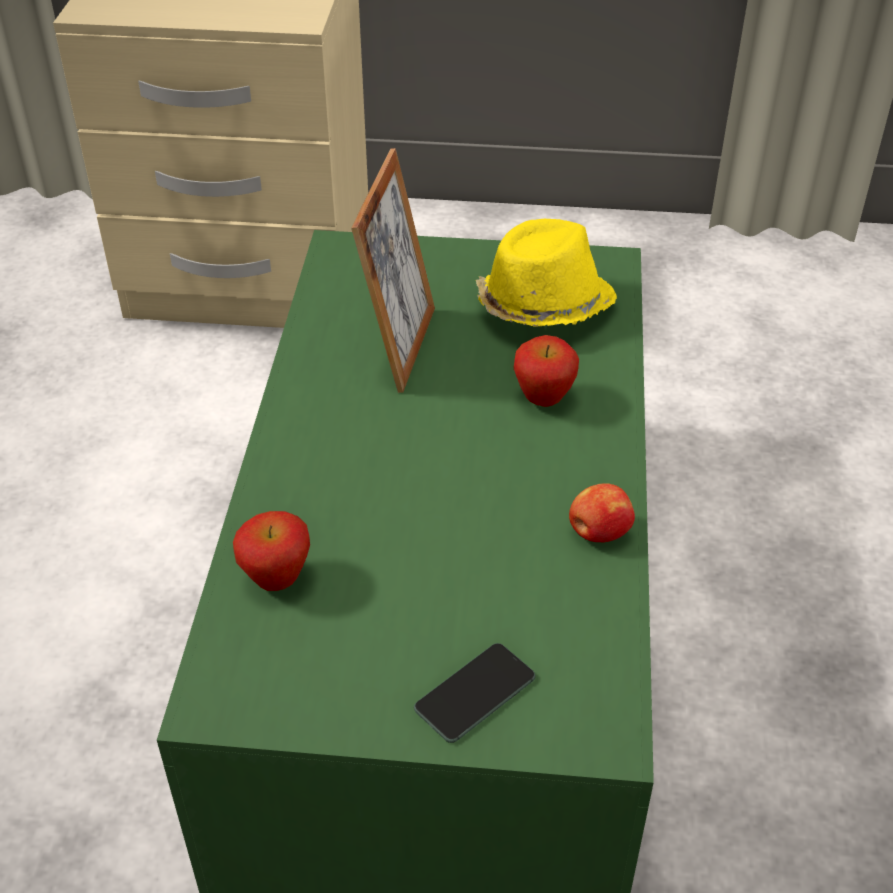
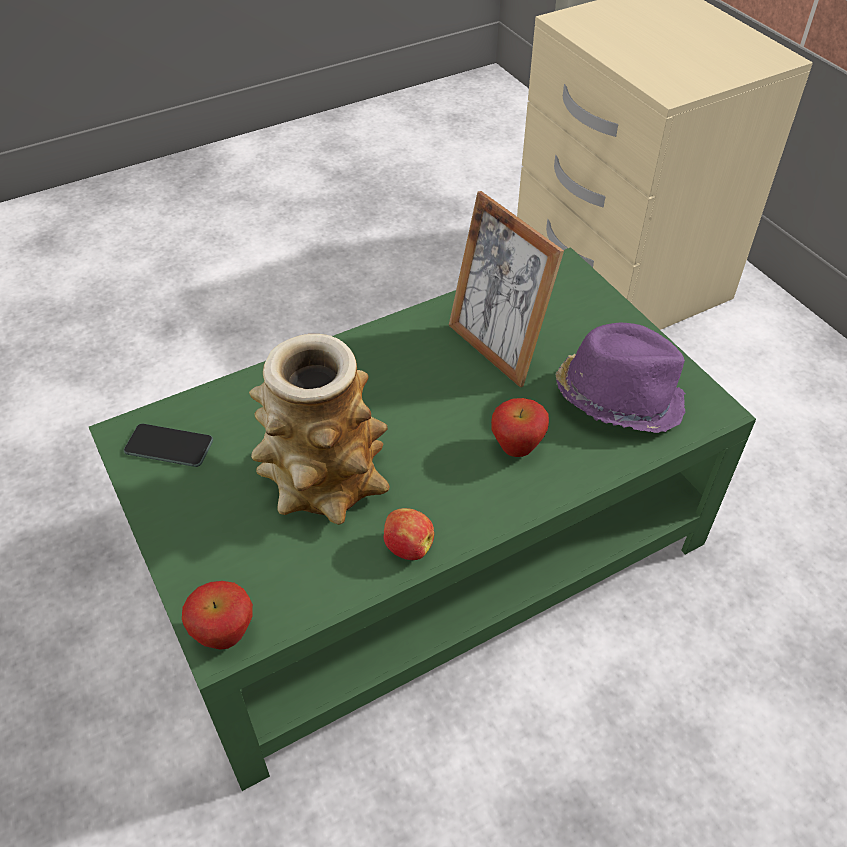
camera: 55 degrees right, 5 degrees up
(277, 580) = (238, 408): apple -> apple (225, 636)
(399, 346) = (496, 348): picture frame -> picture frame turned 75 degrees clockwise
(456, 555) = (324, 481): none -> vase
(475, 693) = (213, 552): phone -> phone (169, 446)
(542, 306) = (618, 398): yellow hat -> purple hat

